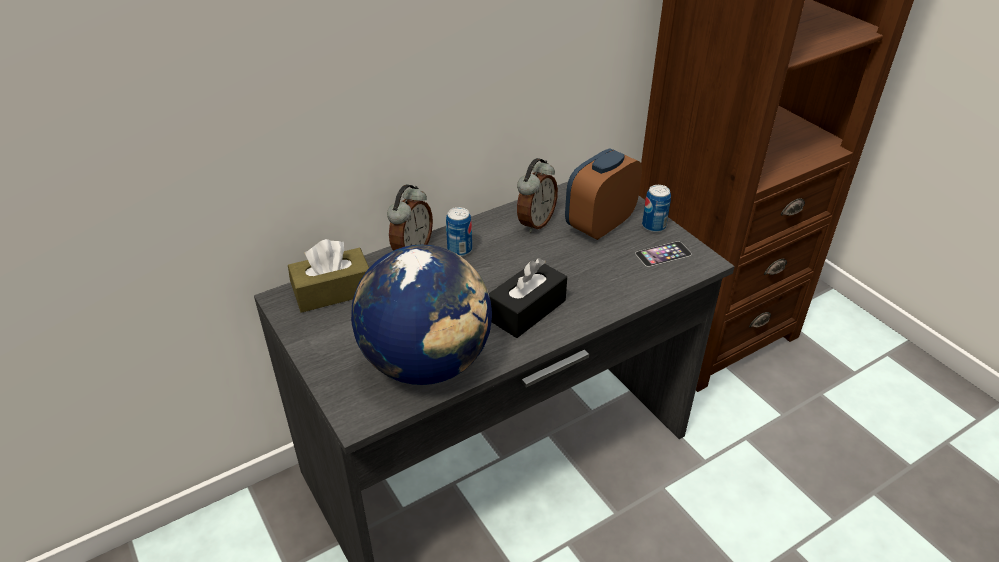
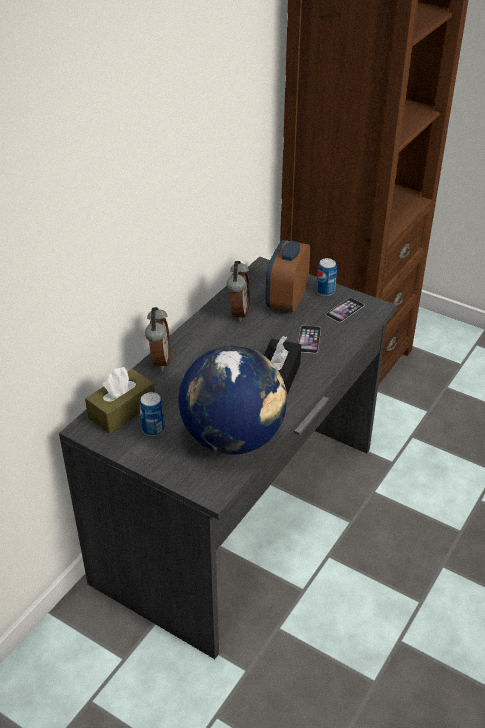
camera: 25 degrees left, 0 degrees up
(459, 250) = (196, 349): can -> can (153, 429)
(596, 275) = (309, 339): none -> phone

